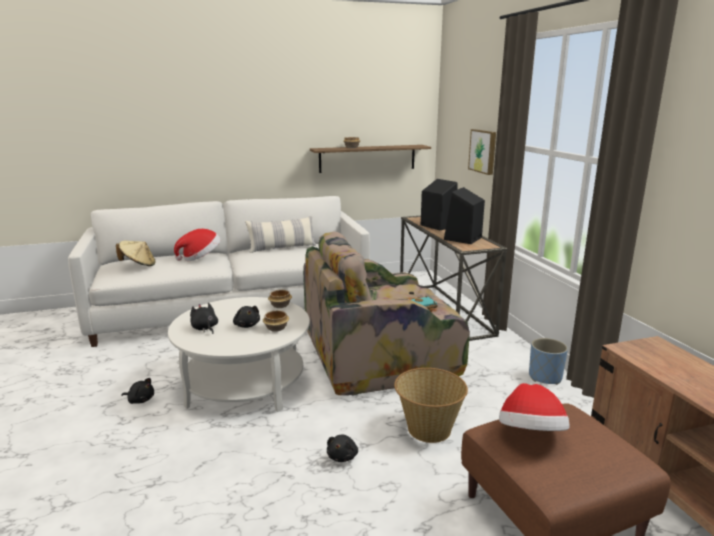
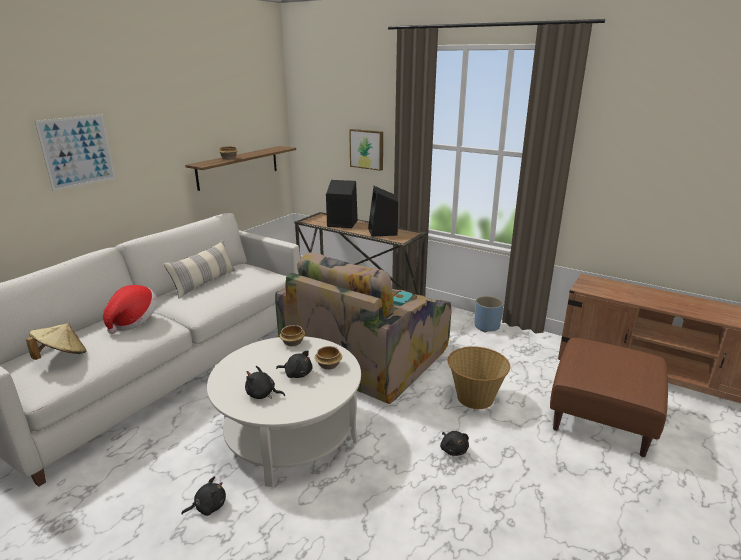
camera: 40 degrees left, 5 degrees up
(215, 125) = (77, 151): none -> picture
(530, 435) = (592, 367): hat -> none

